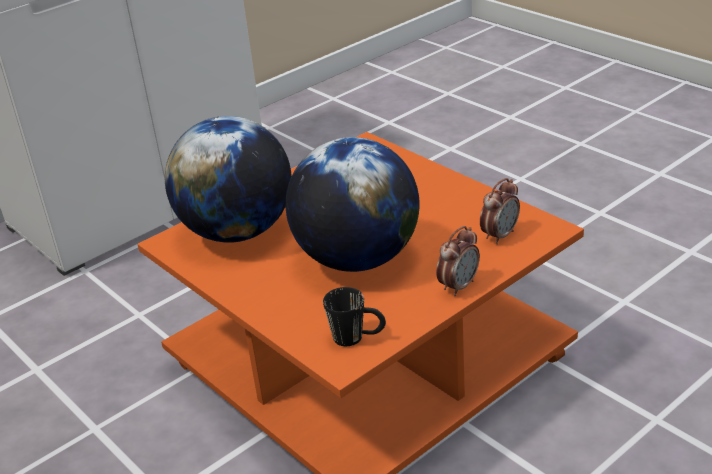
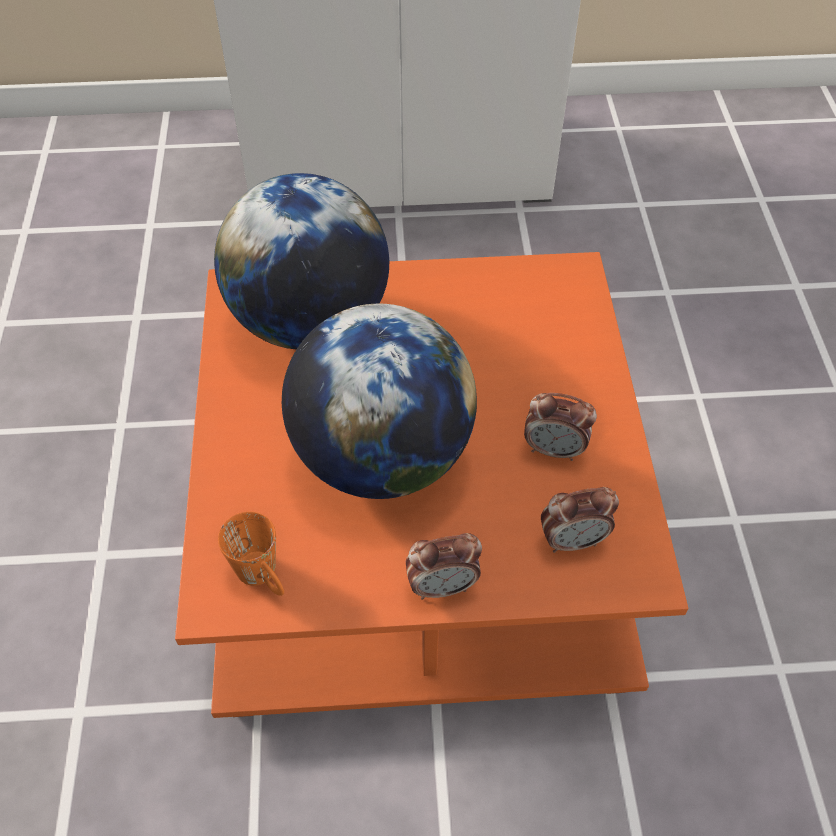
camera: 35 degrees right, 20 degrees up
(357, 338) = (264, 577): black mug -> orange mug
(445, 210) = (554, 449): none -> alarm clock

